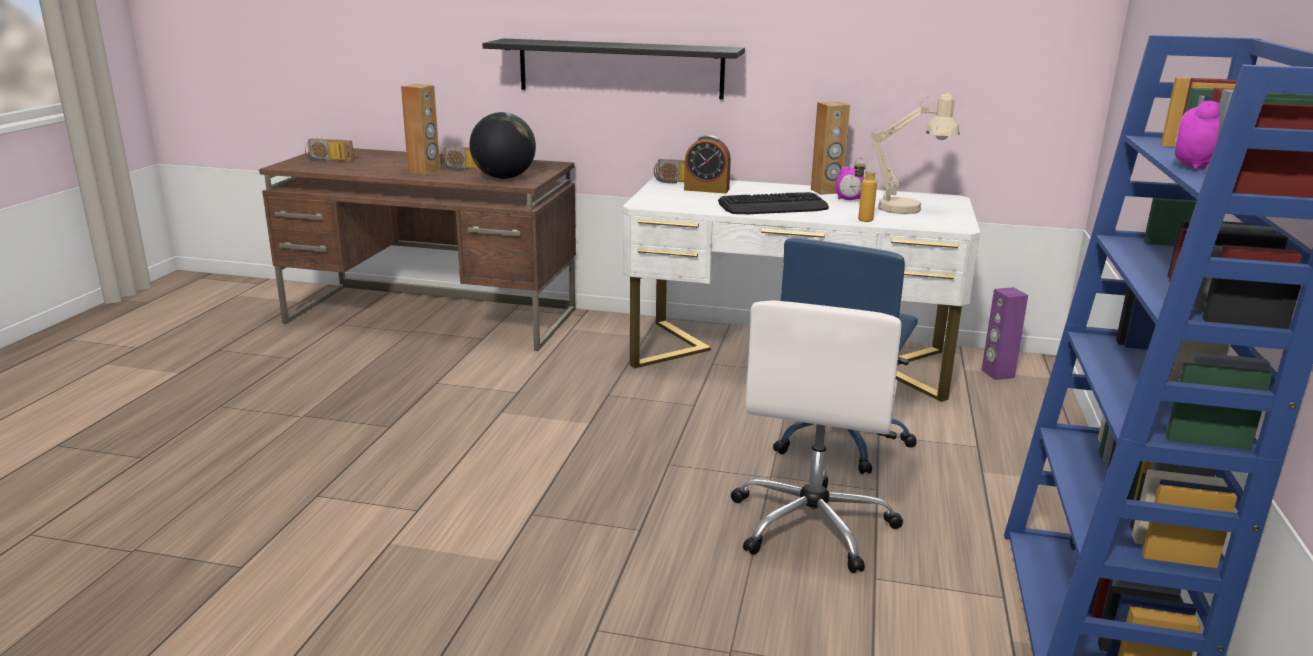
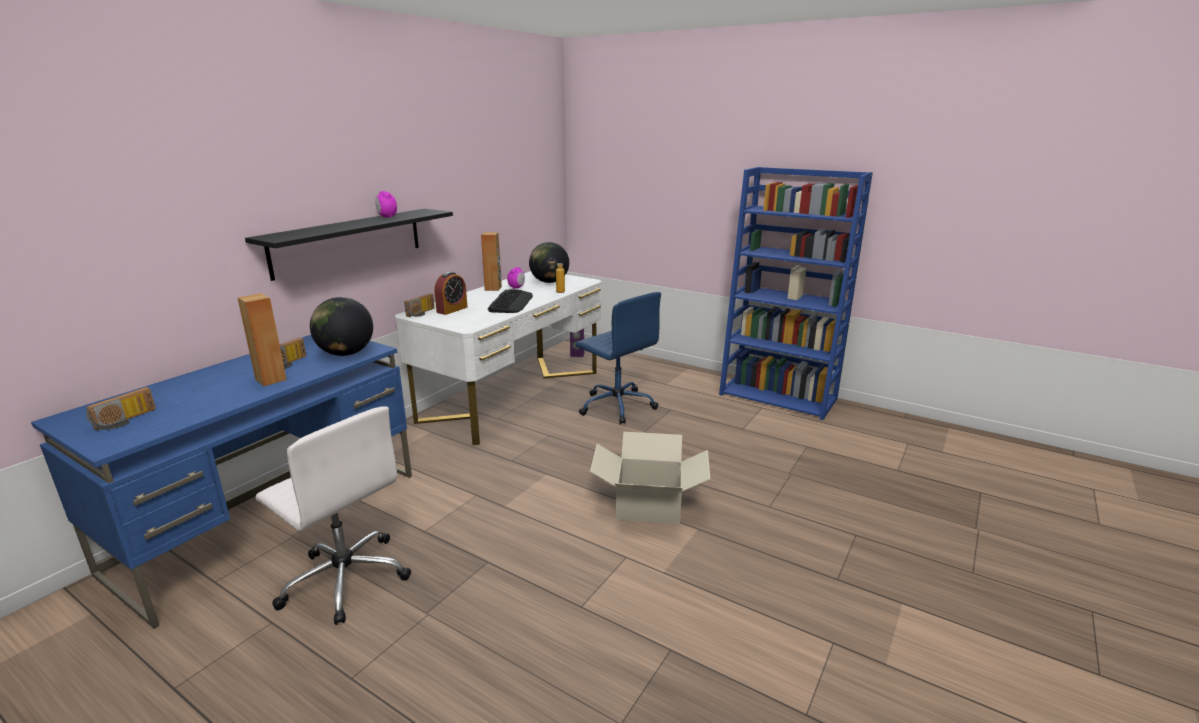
camera: 70 degrees left, 0 degrees up
(433, 317) = (272, 520): brown desk -> blue desk
(544, 510) = (649, 506): none -> cardboard box
(812, 524) = (695, 431): white office chair -> white office chair (345, 578)
(909, 209) = (549, 282): beige table lamp -> globe
(1194, 166) = (807, 214): alarm clock -> alarm clock (387, 217)

